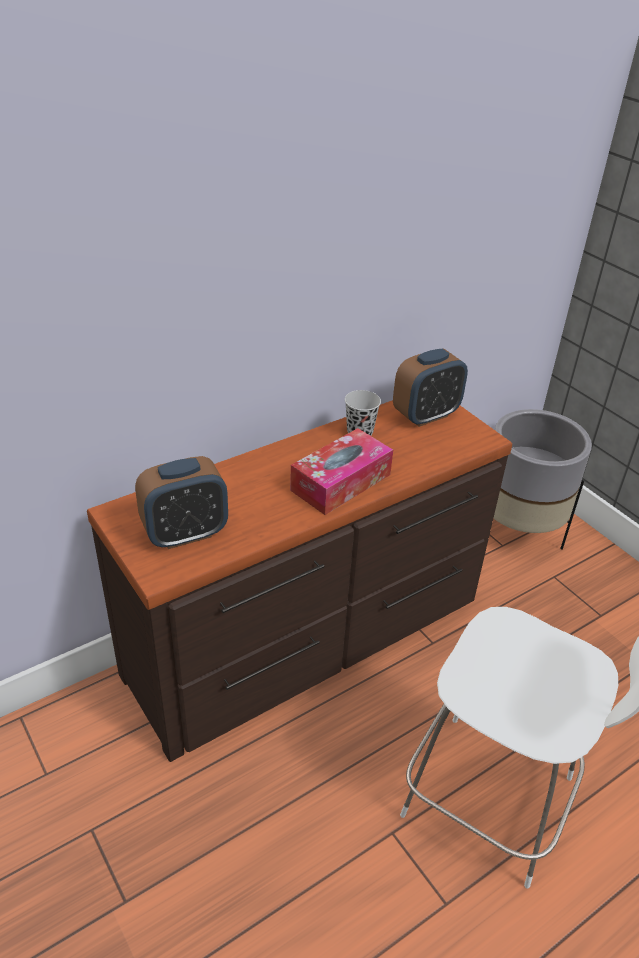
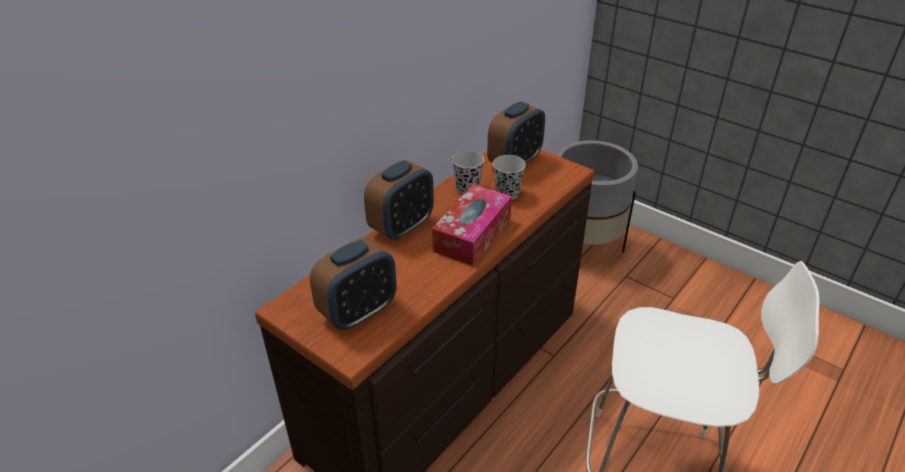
camera: 15 degrees left, 0 degrees up
(270, 458) = (402, 227): none -> alarm clock
(400, 447) = (507, 193): none -> black cup

